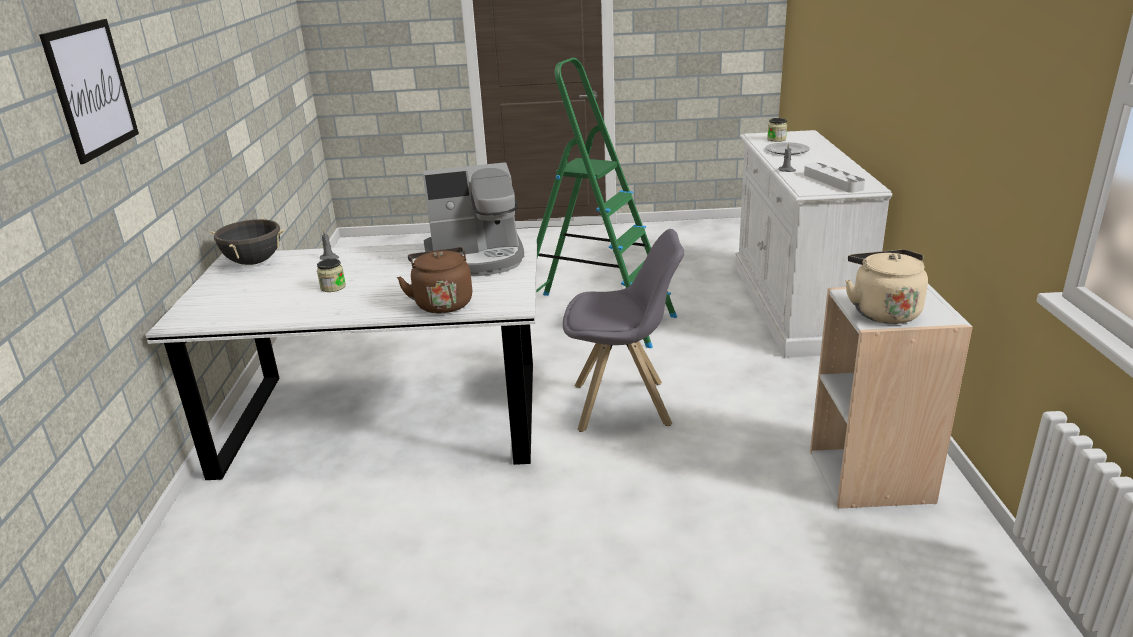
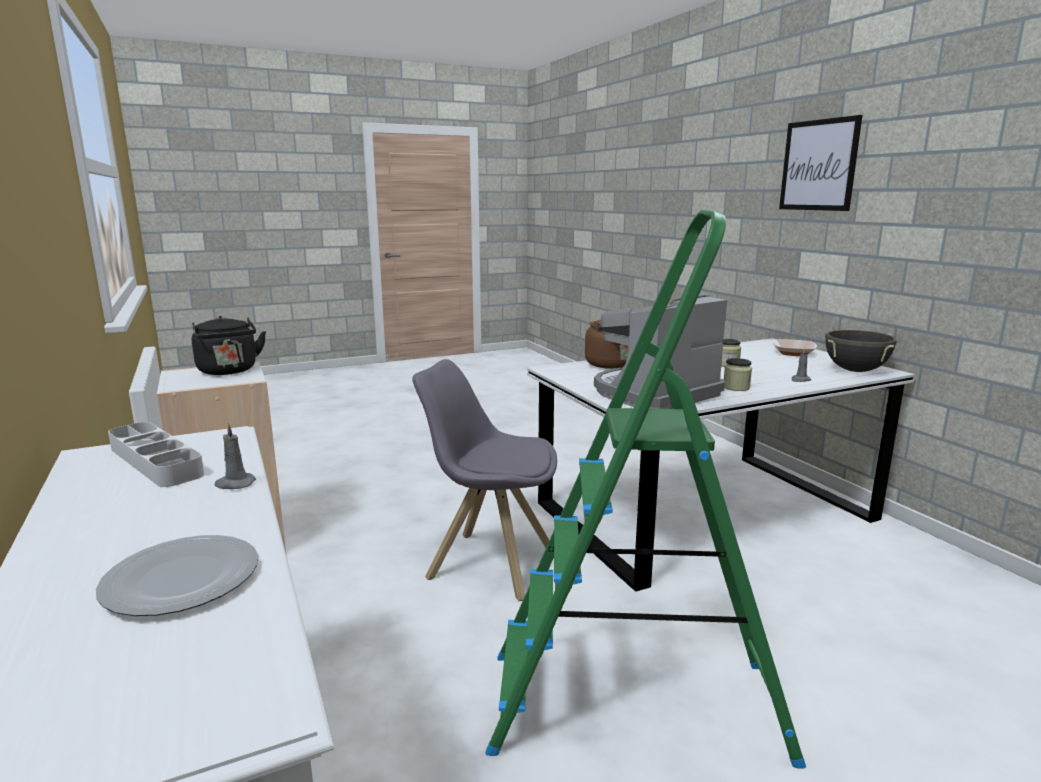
camera: 155 degrees right, 10 degrees down
(223, 296) = (793, 353): none -> bowl
(622, 405) = (490, 564): grey chair -> grey chair turned 45 degrees clockwise
(776, 139) = (175, 673): jar -> jar (736, 387)
(882, 311) = (229, 371): beige kettle -> black kettle

